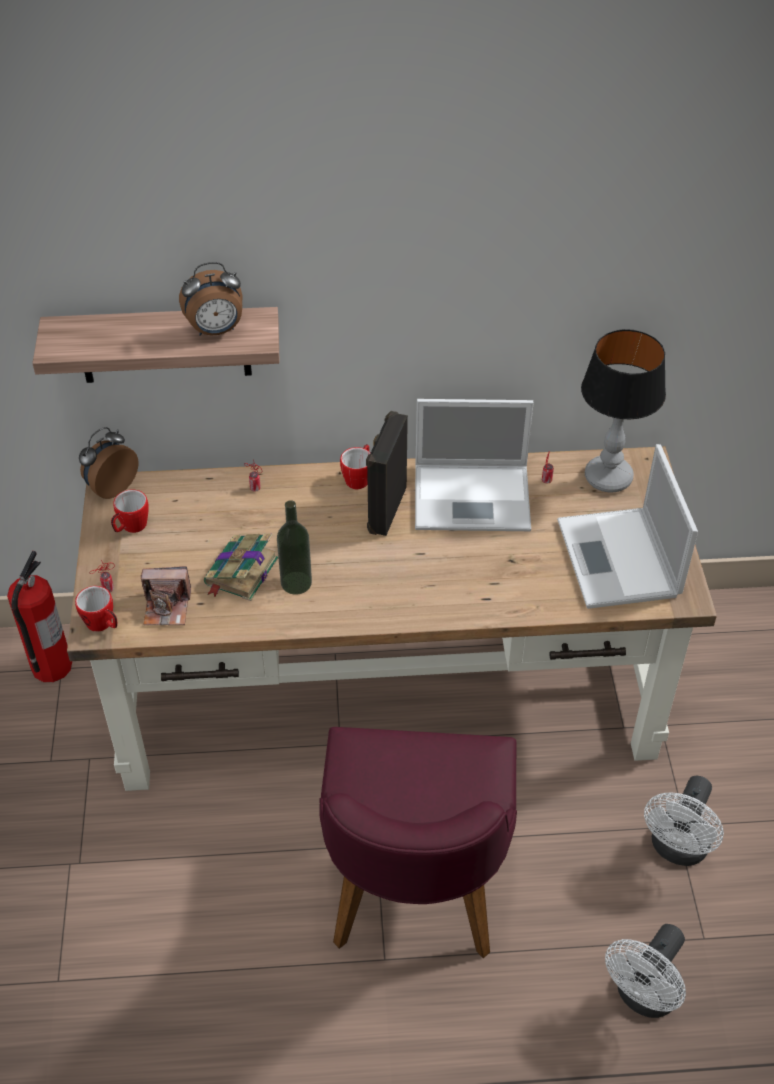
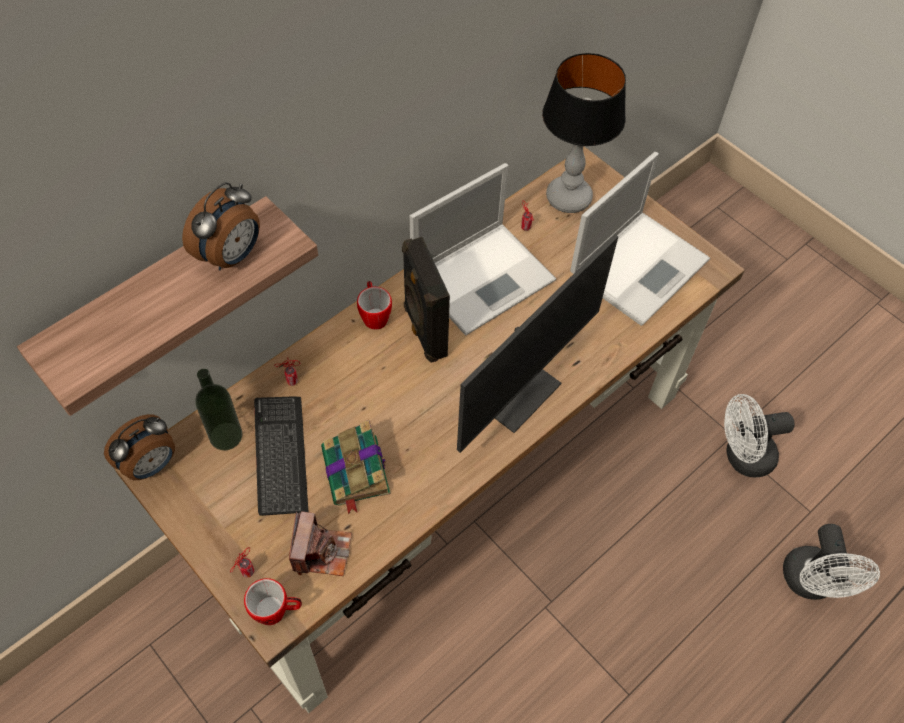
camera: 40 degrees left, 10 degrees up
(51, 667) = (138, 649): fire extinguisher -> none
(111, 487) = (151, 465): alarm clock -> alarm clock turned 135 degrees counterclockwise
(131, 527) = (210, 494): mug -> none
(167, 607) = (321, 551): camera -> camera turned 45 degrees counterclockwise
(200, 531) = (281, 456): none -> keyboard
(296, 583) = (413, 450): bottle -> bottle (226, 436)
(413, 900) = (608, 631): purple chair -> none
(415, 591) = (516, 392): none -> monitor
(619, 560) = (640, 265): laptop -> laptop turned 90 degrees counterclockwise
(677, 849) = (742, 457): white fan -> white fan turned 90 degrees clockwise

